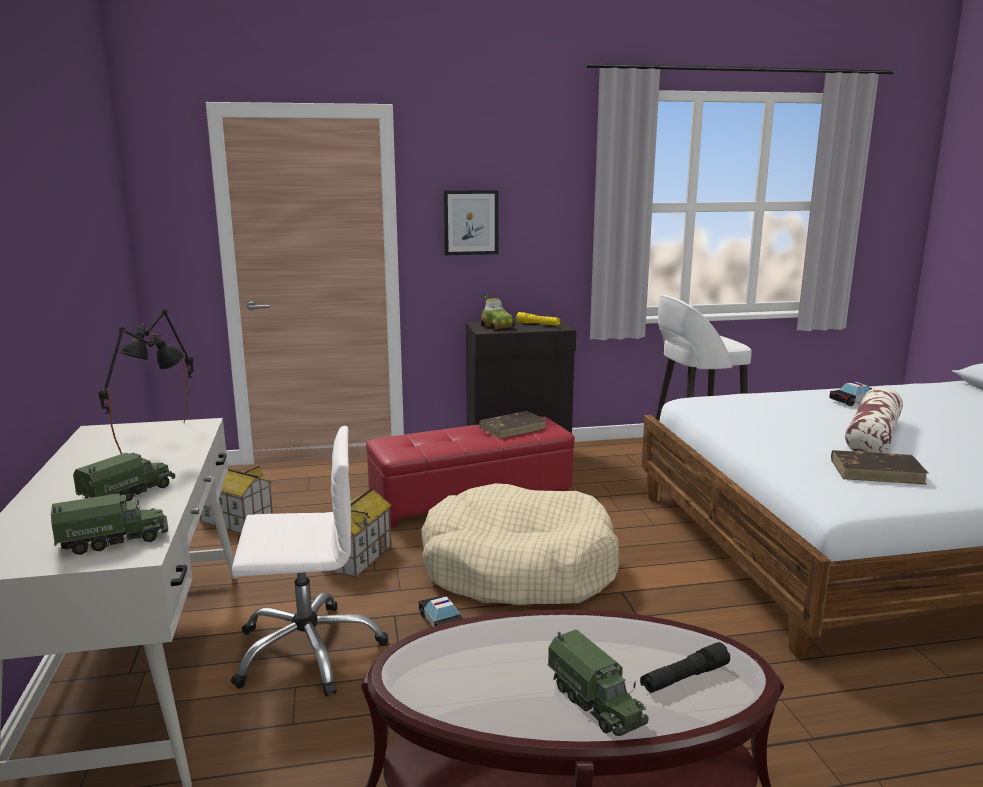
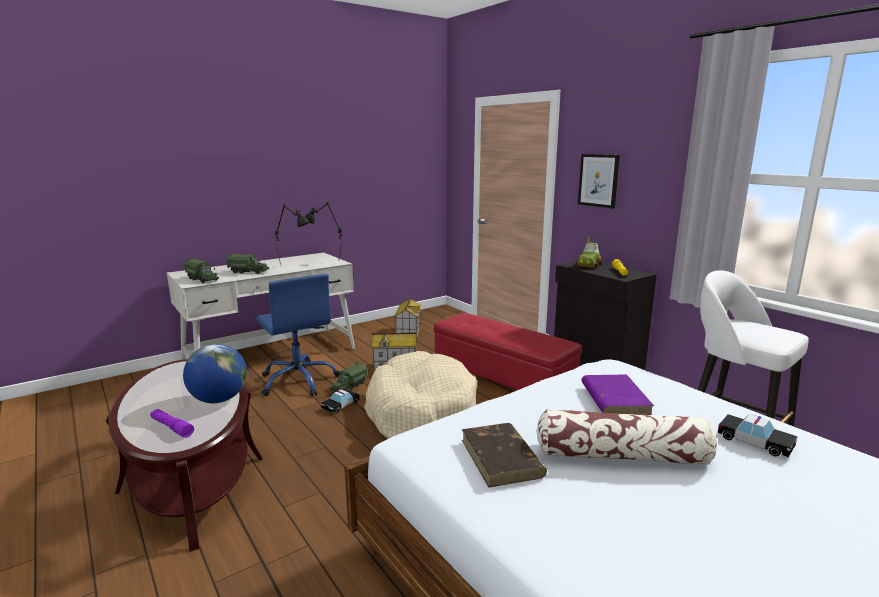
camera: 65 degrees right, 0 degrees up
(308, 650) = (299, 380): white office chair -> blue office chair
(513, 428) = (536, 339): brown book -> none
(596, 703) = (149, 408): toy truck -> toy truck (349, 386)
(601, 632) = (219, 400): none -> globe
(684, 678) = (172, 428): black flashlight -> purple flashlight
(778, 414) = (614, 398): none -> purple book

